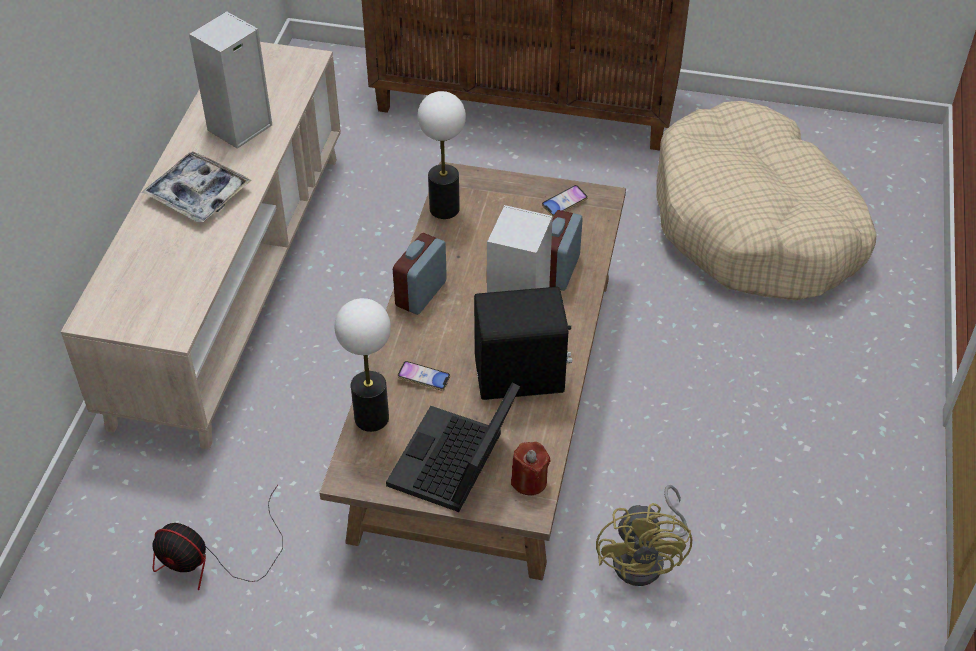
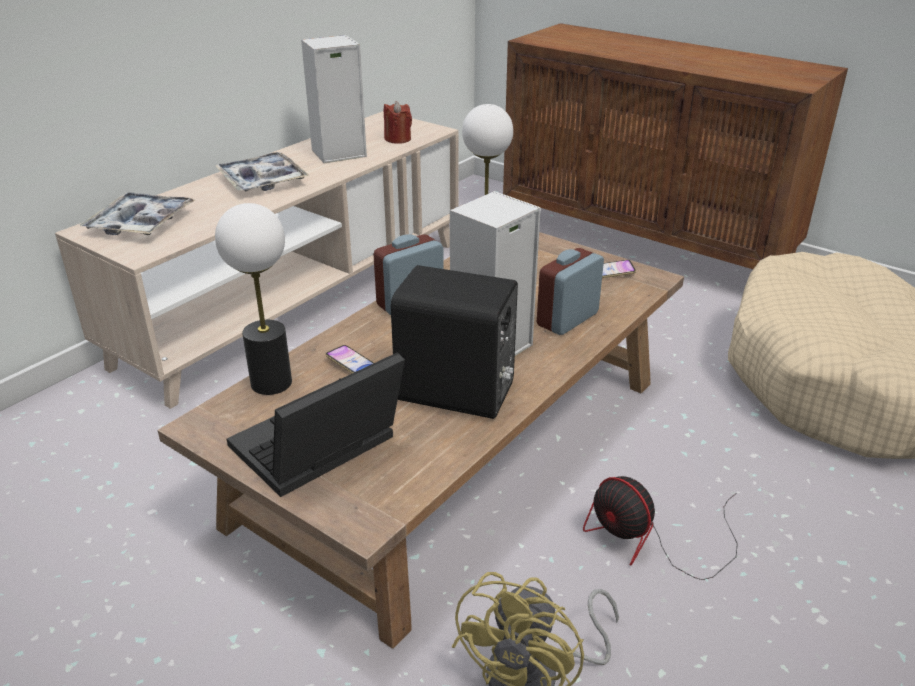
camera: 25 degrees right, 15 degrees down
(134, 292) = (141, 223): none -> tray
(213, 559) = (87, 498): fan -> fan (652, 541)
(529, 481) = (387, 493): red candle -> red candle (397, 139)

